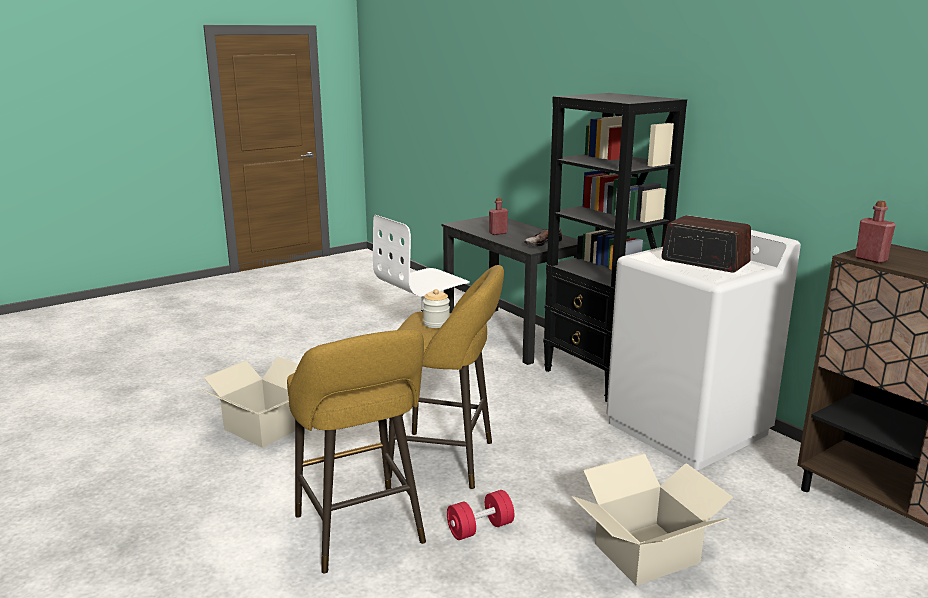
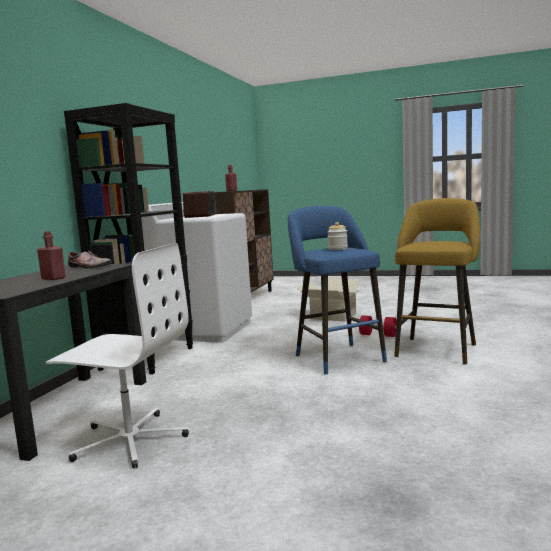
camera: 125 degrees left, 10 degrees down
(264, 427) = (429, 422): cardboard box -> none
(448, 460) = (337, 357): yellow stool -> blue stool

